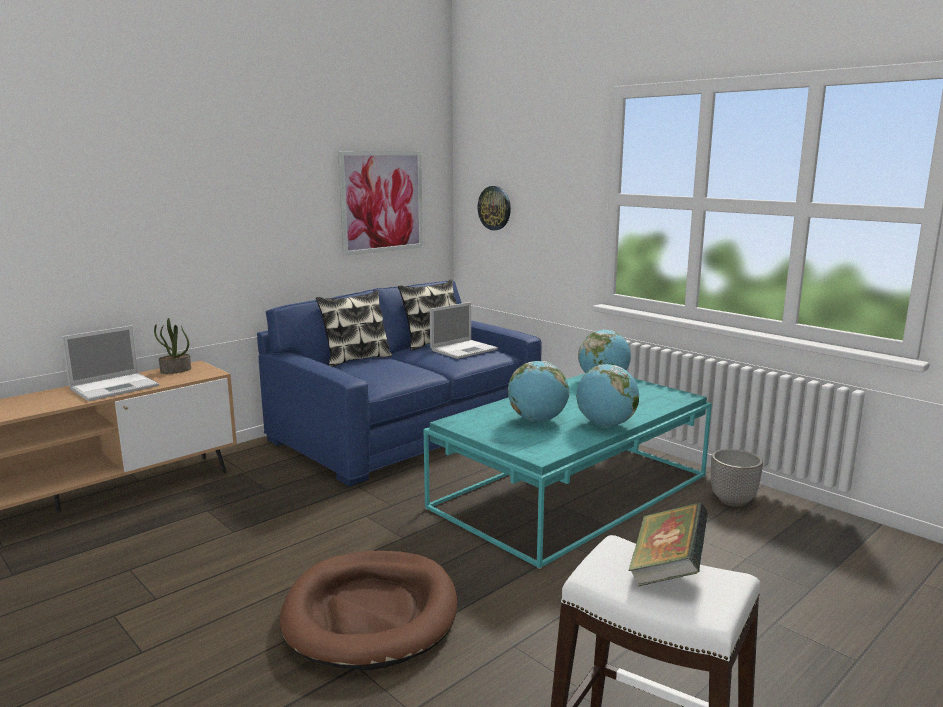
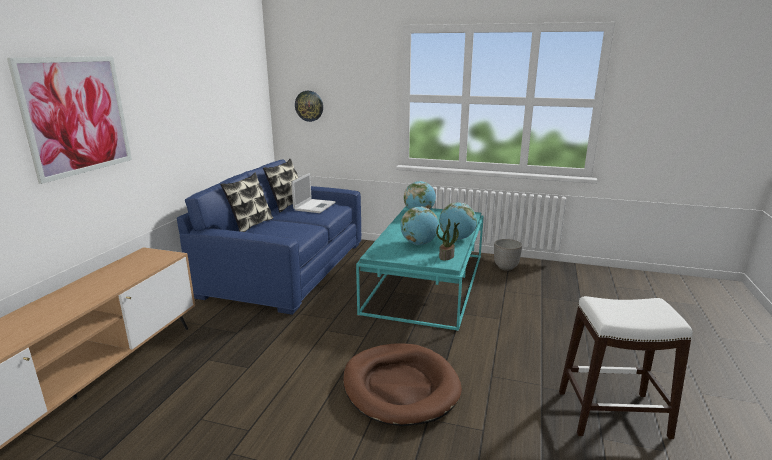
camera: 30 degrees left, 5 degrees up
(116, 387) = (104, 283): laptop -> none
(175, 370) = (135, 259): potted plant -> potted plant (446, 256)
(382, 202) = (234, 106): picture -> picture (76, 115)
(666, 570) = (630, 306): book -> none

